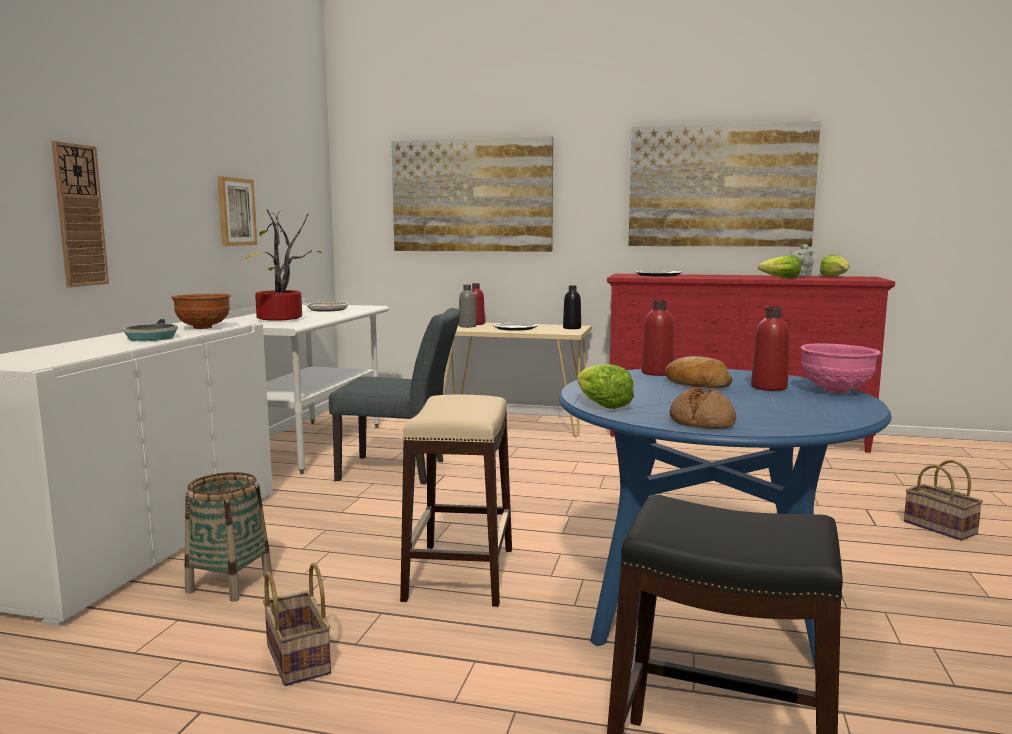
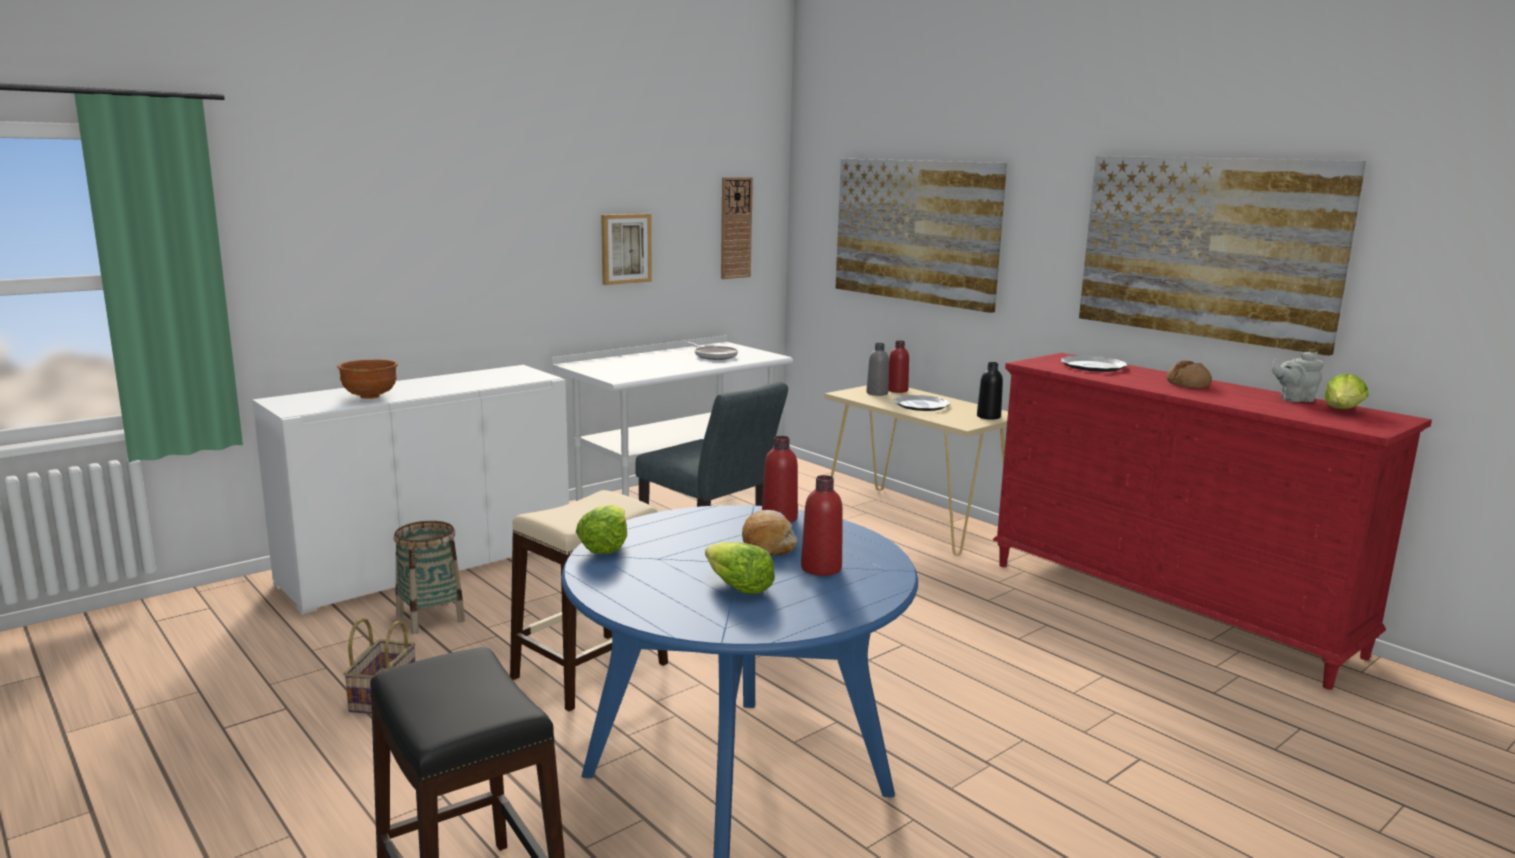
camera: 35 degrees right, 5 degrees up
(79, 215) = (425, 267): wall clock -> wall clock (735, 228)
(151, 337) = (440, 387): frying pan -> none
(203, 328) = (505, 379): brown bowl -> brown bowl (371, 397)
(281, 320) = (635, 368): potted plant -> none
(702, 422) = (620, 591): bread -> bread (1188, 384)
(781, 278) = (1235, 401): lettuce -> lettuce (737, 587)
(837, 391) = (873, 594): pink bowl -> none
(942, 528) = (1193, 820): basket -> none

